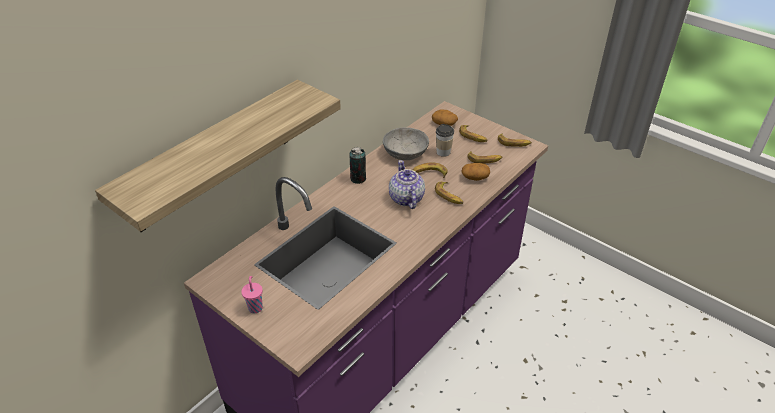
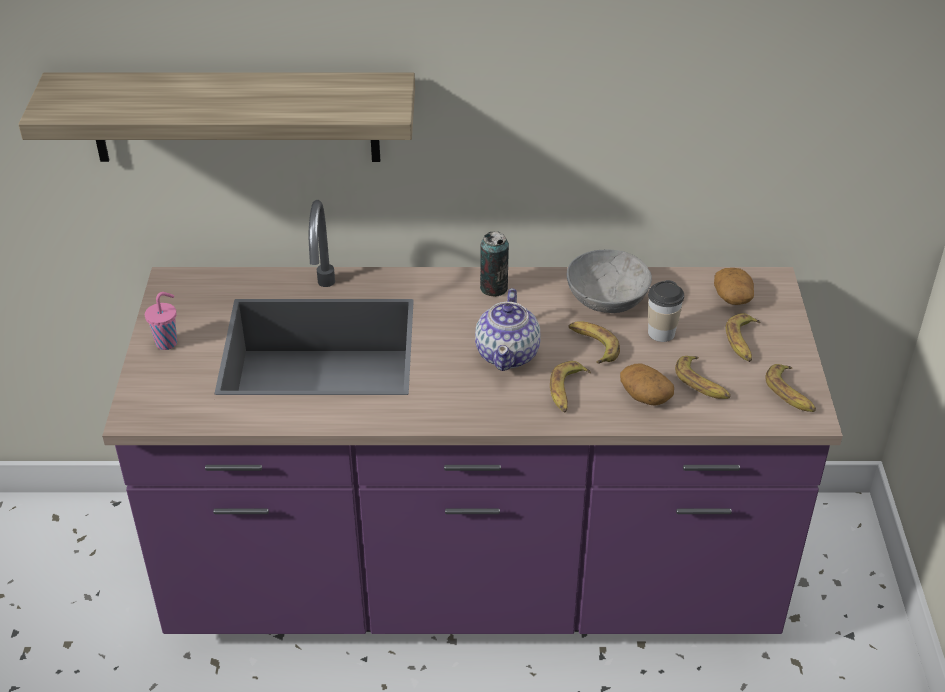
camera: 50 degrees right, 0 degrees up
(406, 199) = (508, 354): teapot -> teapot turned 150 degrees clockwise

